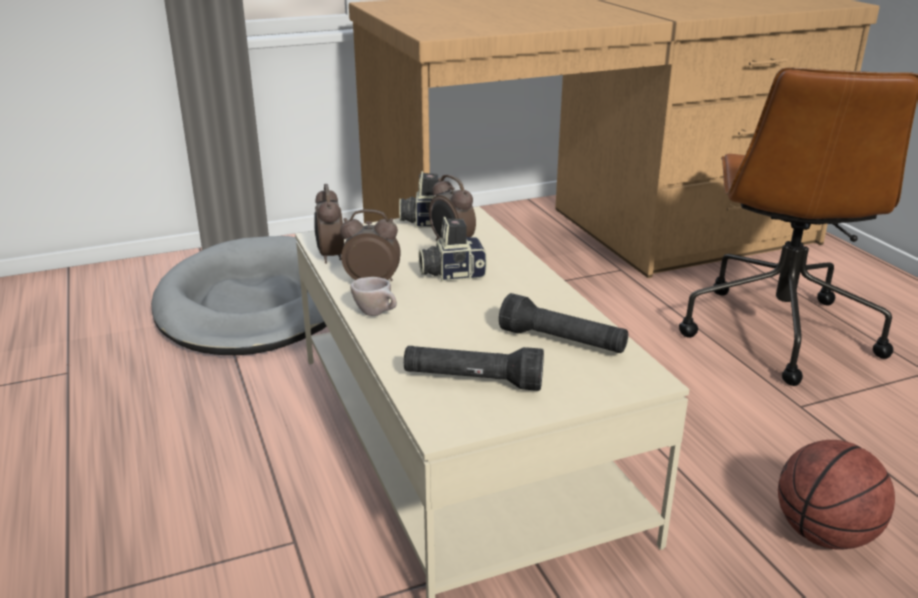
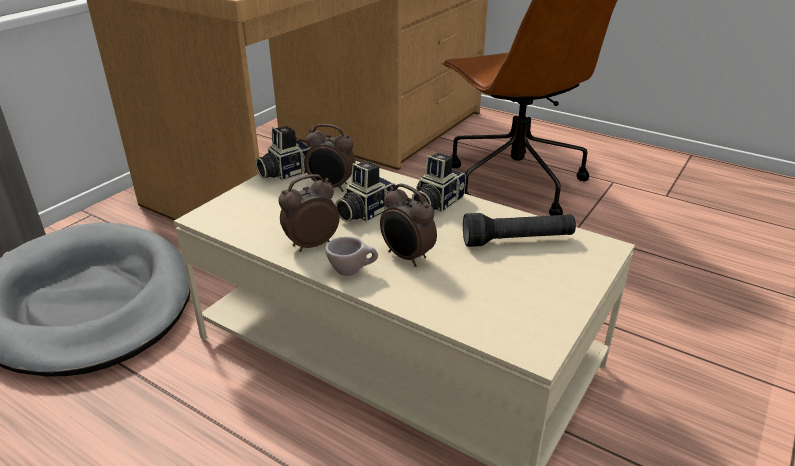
camera: 35 degrees left, 5 degrees up
(330, 256) = (239, 232): alarm clock -> alarm clock (407, 257)
(473, 381) = (502, 300): black flashlight -> none
(529, 286) = (435, 203): none -> camera
(824, 534) = (669, 311): basketball -> none

